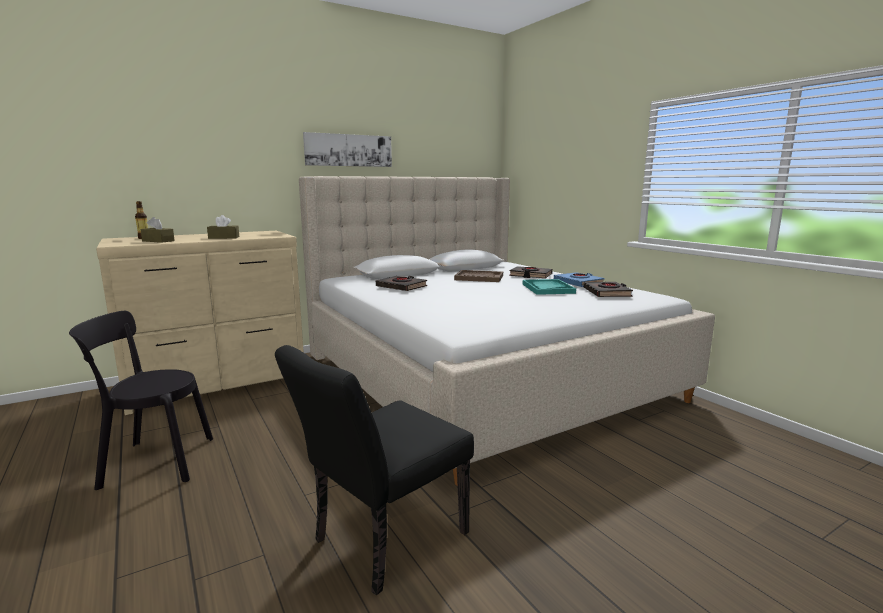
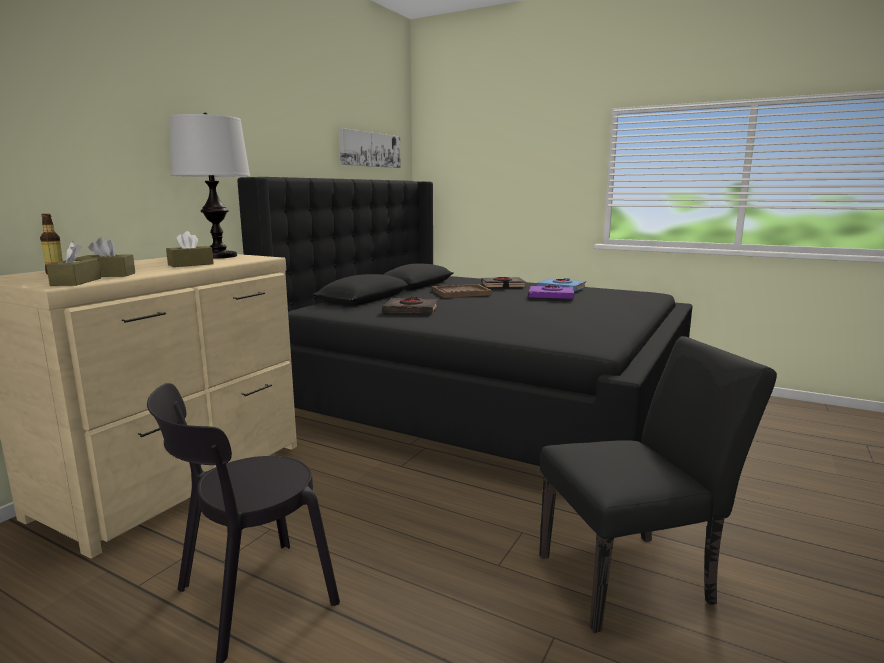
camera: 30 degrees left, 0 degrees up
(128, 243) = (76, 282): none -> brown tissue box
(263, 233) = (218, 256): none -> table lamp
(348, 150) = (281, 143): picture -> picture (370, 149)
(382, 541) = (635, 577): black chair -> black chair turned 120 degrees counterclockwise
(482, 375) = (485, 400): beige bed -> black bed
(547, 288) = (551, 296): turquoise tray -> purple book
(607, 293) = (607, 294): black book -> none

